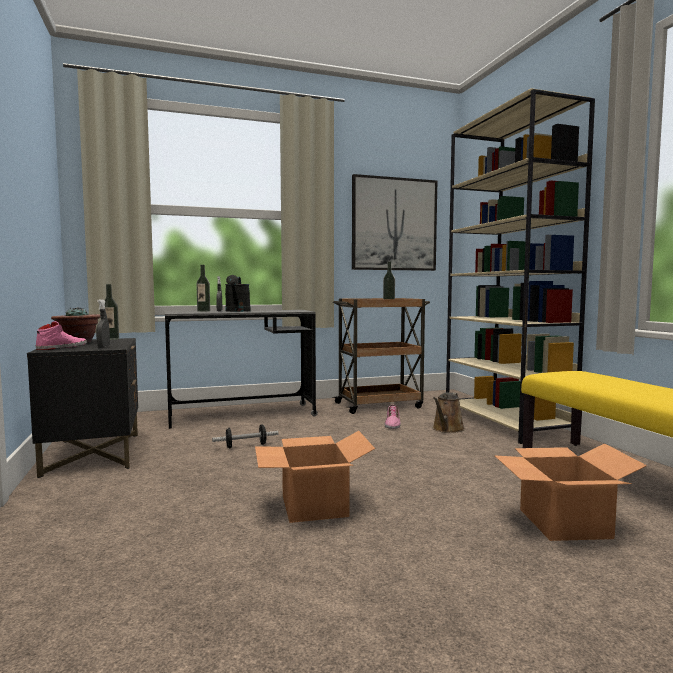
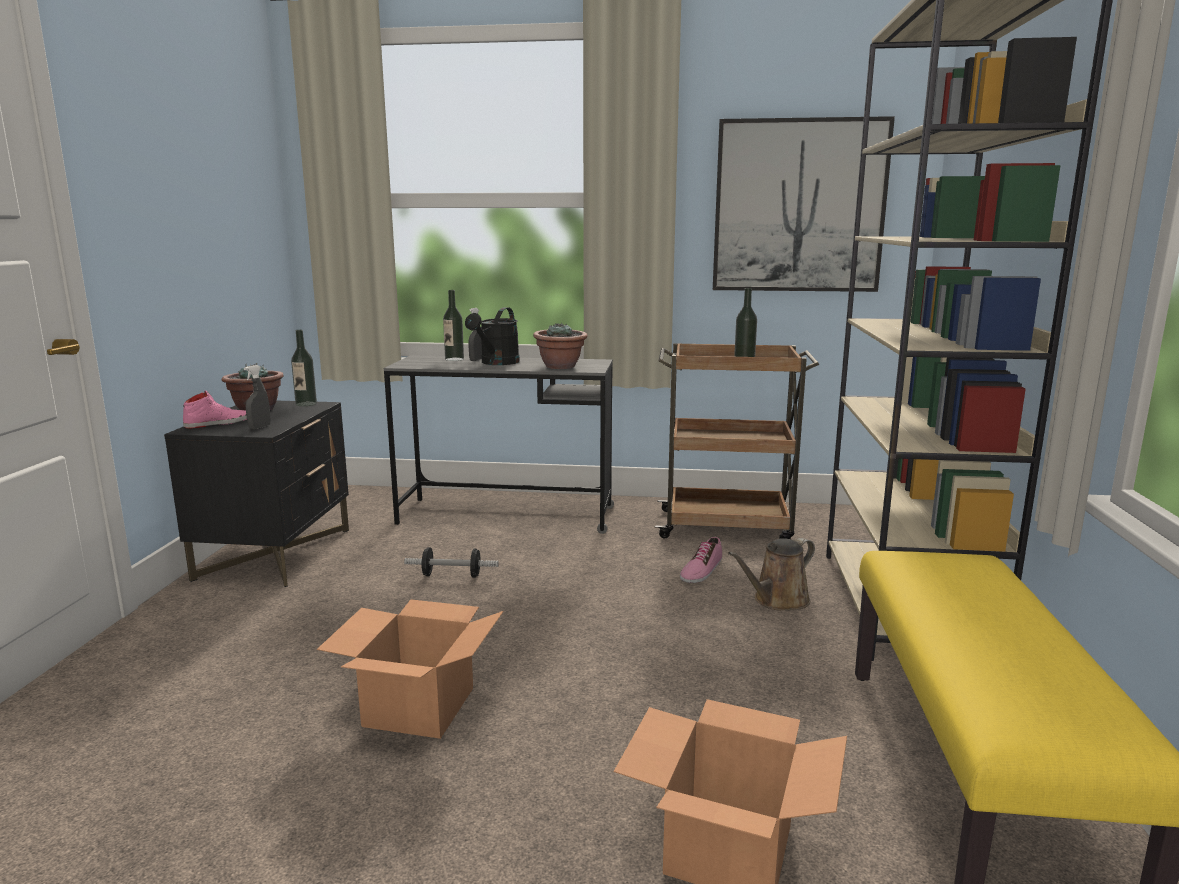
camera: 25 degrees right, 10 degrees up
(282, 311) = (560, 366): none -> potted plant

